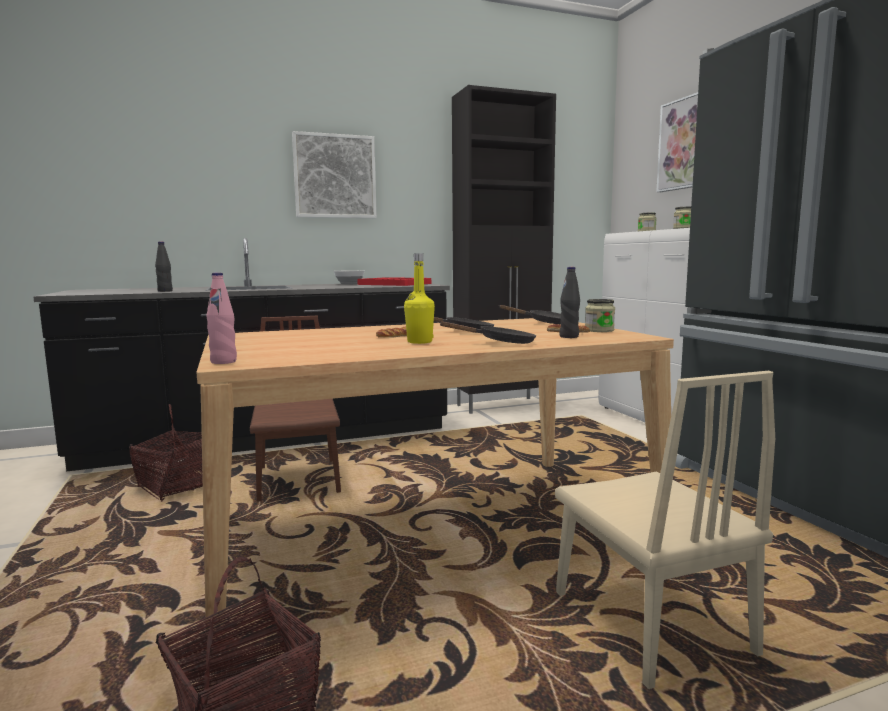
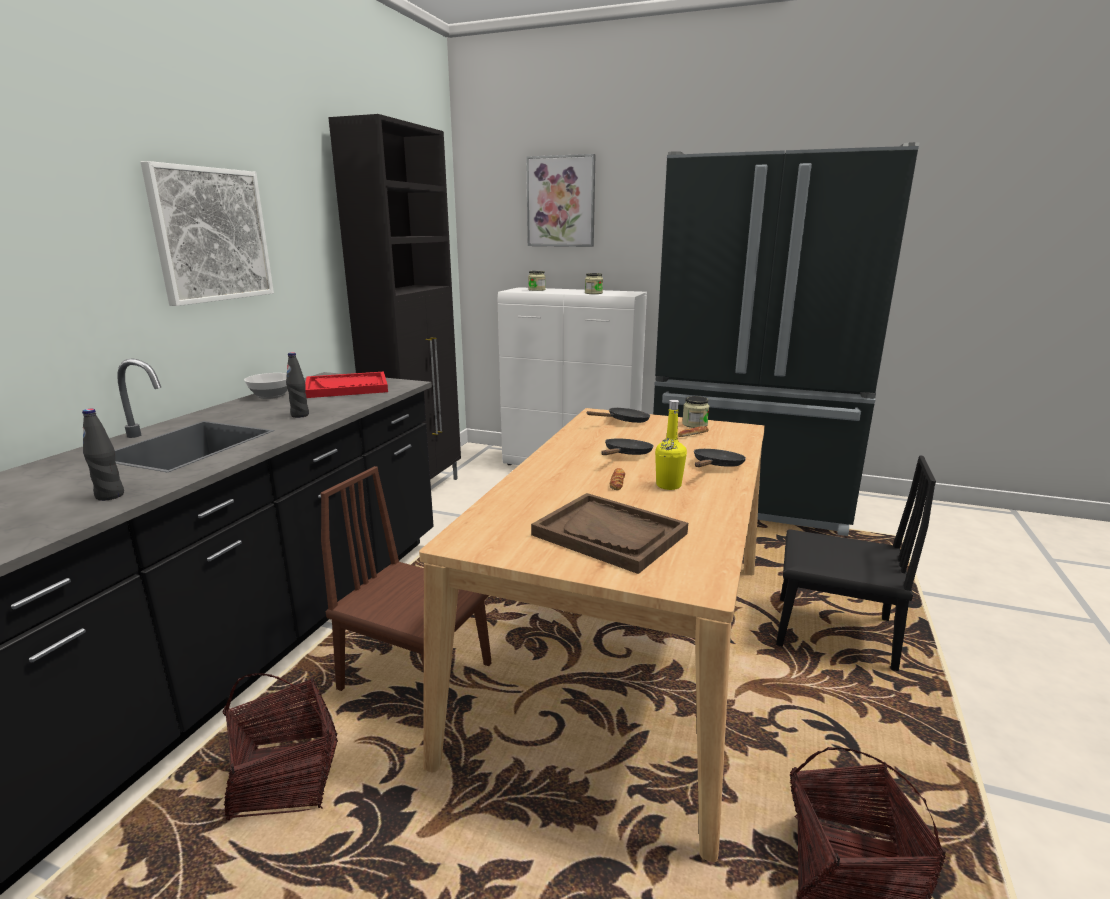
camera: 50 degrees left, 10 degrees up
(223, 362) = (684, 587): pink bottle -> none
(291, 345) = (610, 534): none -> brown tray
(569, 337) = (714, 441): black bottle -> black bottle (300, 415)
(649, 622) = (833, 633): beige chair -> black chair

